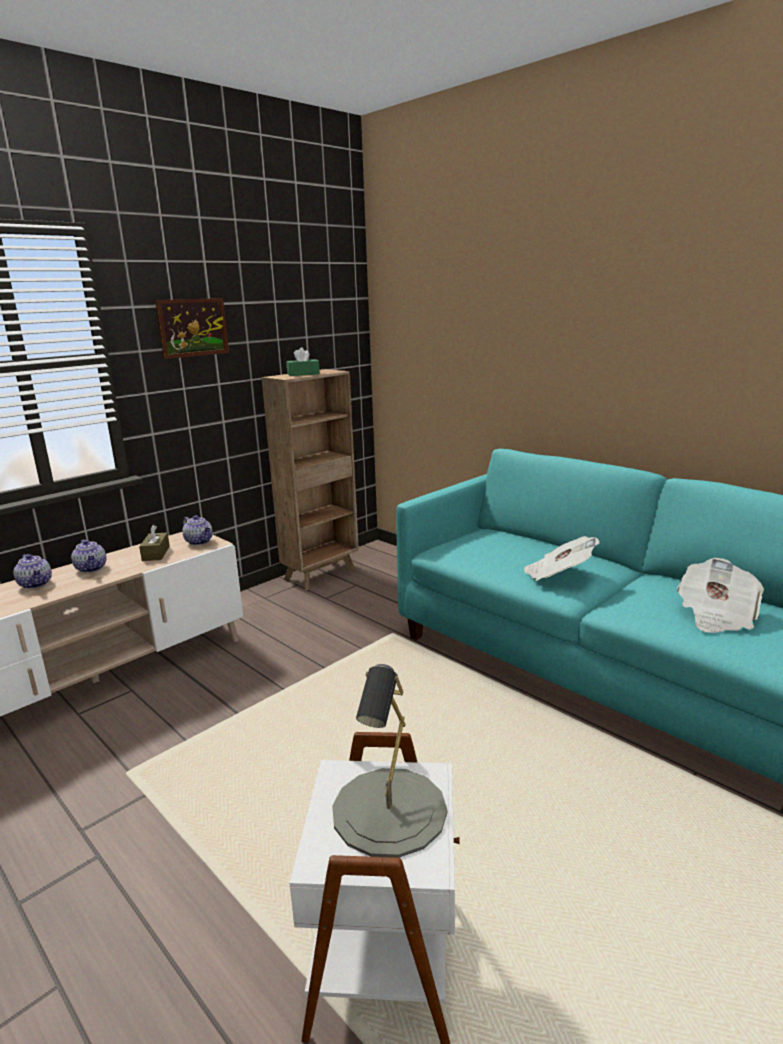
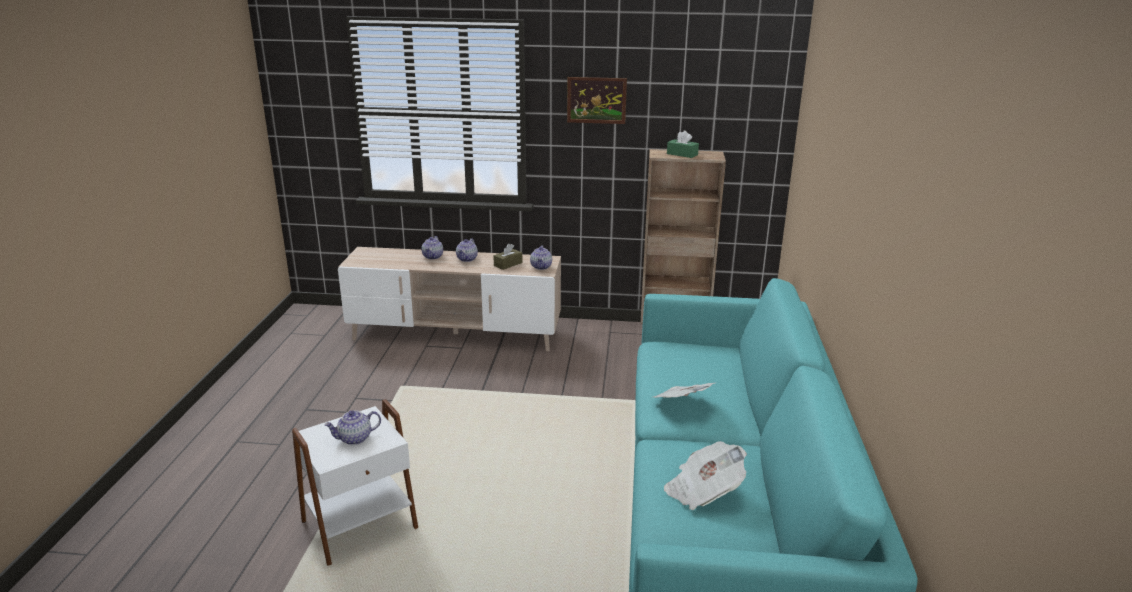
camera: 50 degrees right, 5 degrees up
(389, 811) = (354, 439): grey table lamp -> teapot

